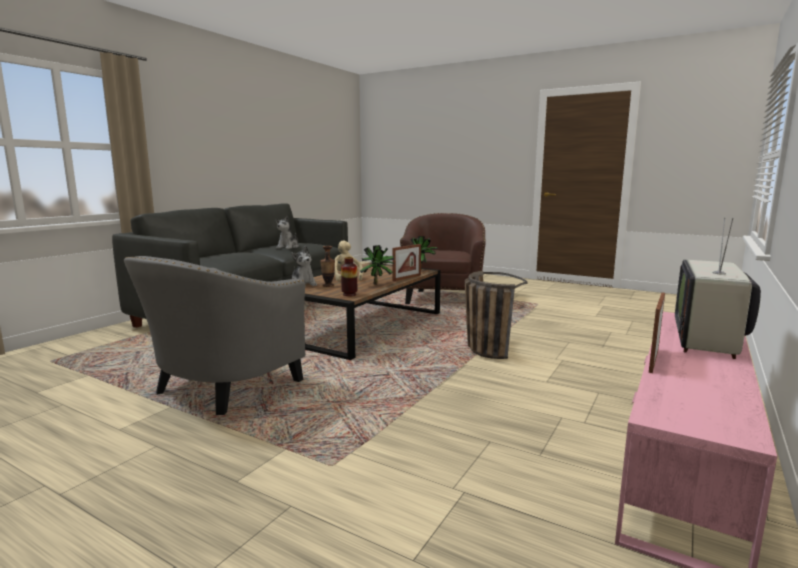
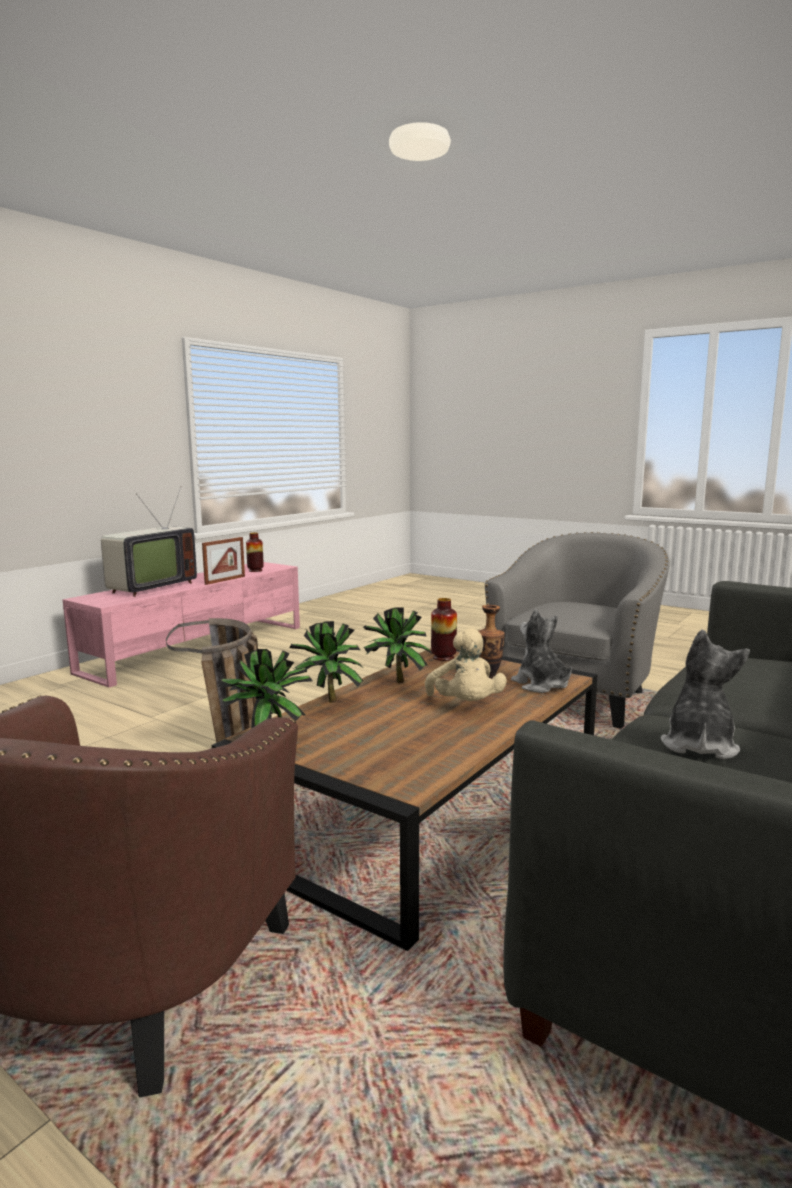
camera: 175 degrees left, 0 degrees up
(407, 278) = (327, 703): picture frame -> potted plant
(673, 395) = (255, 570): none -> vase

